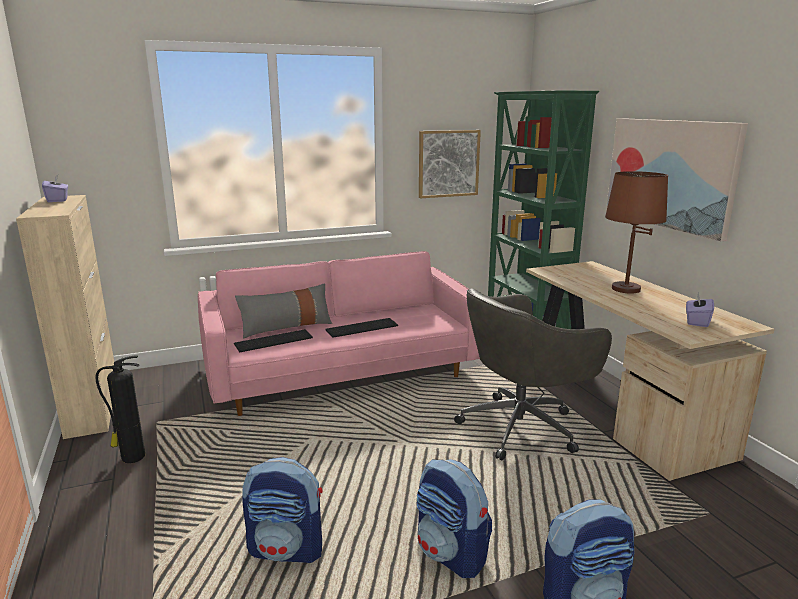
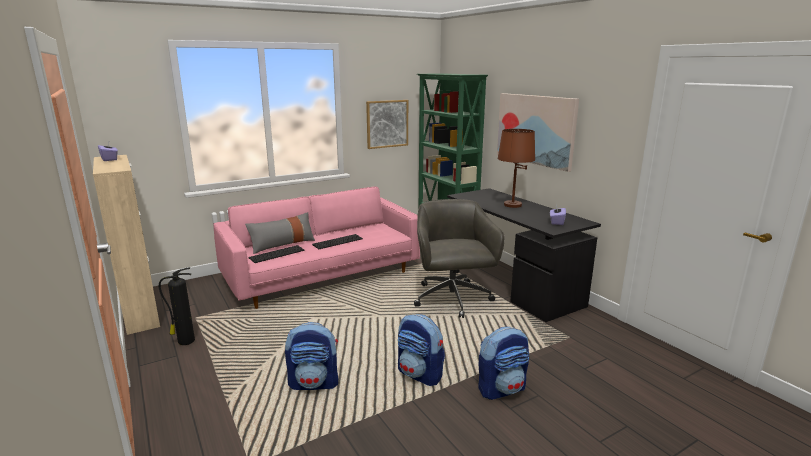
camera: 10 degrees left, 0 degrees up
(522, 427) = (452, 299): grey office chair -> grey office chair turned 120 degrees clockwise
(616, 408) = (511, 283): beige desk -> black desk

